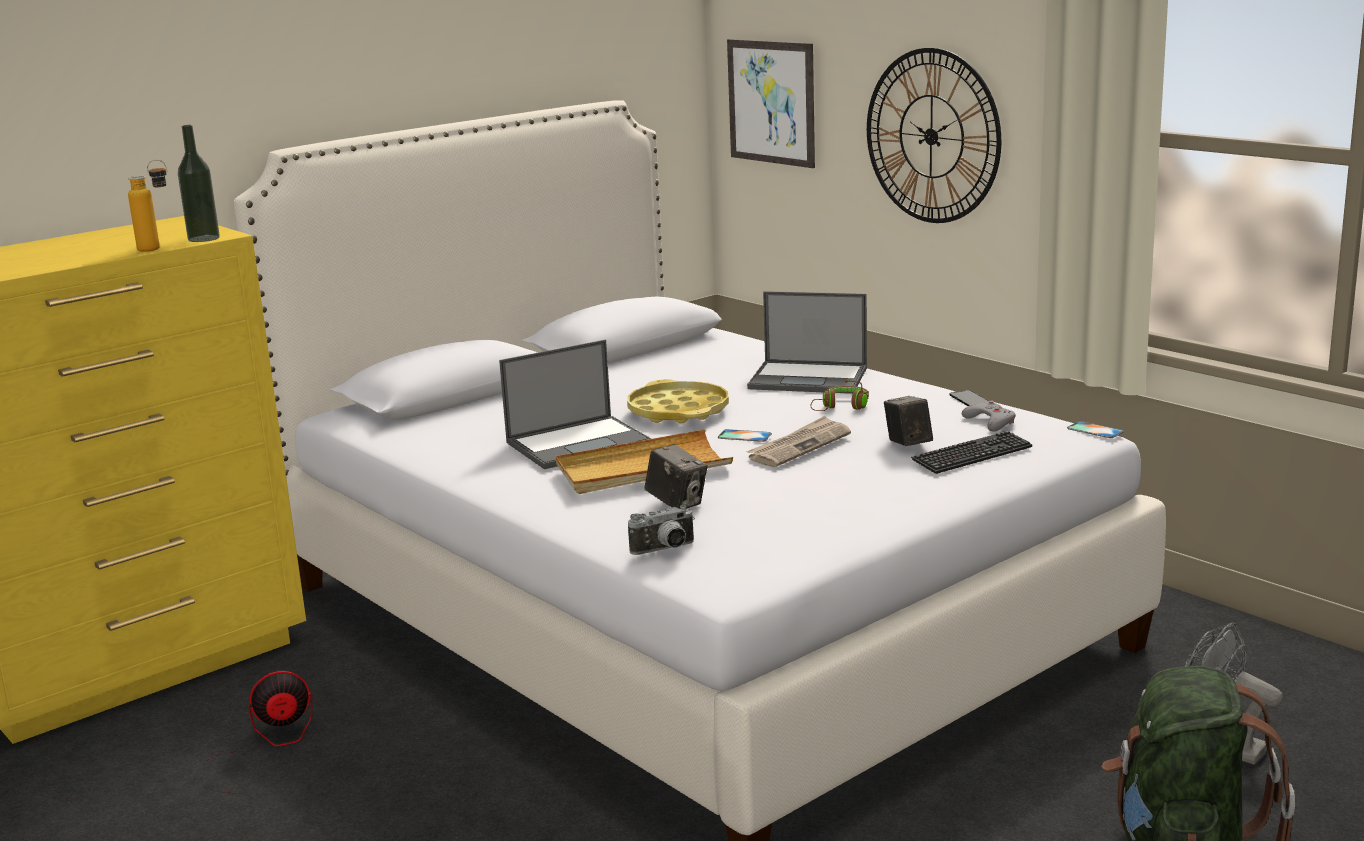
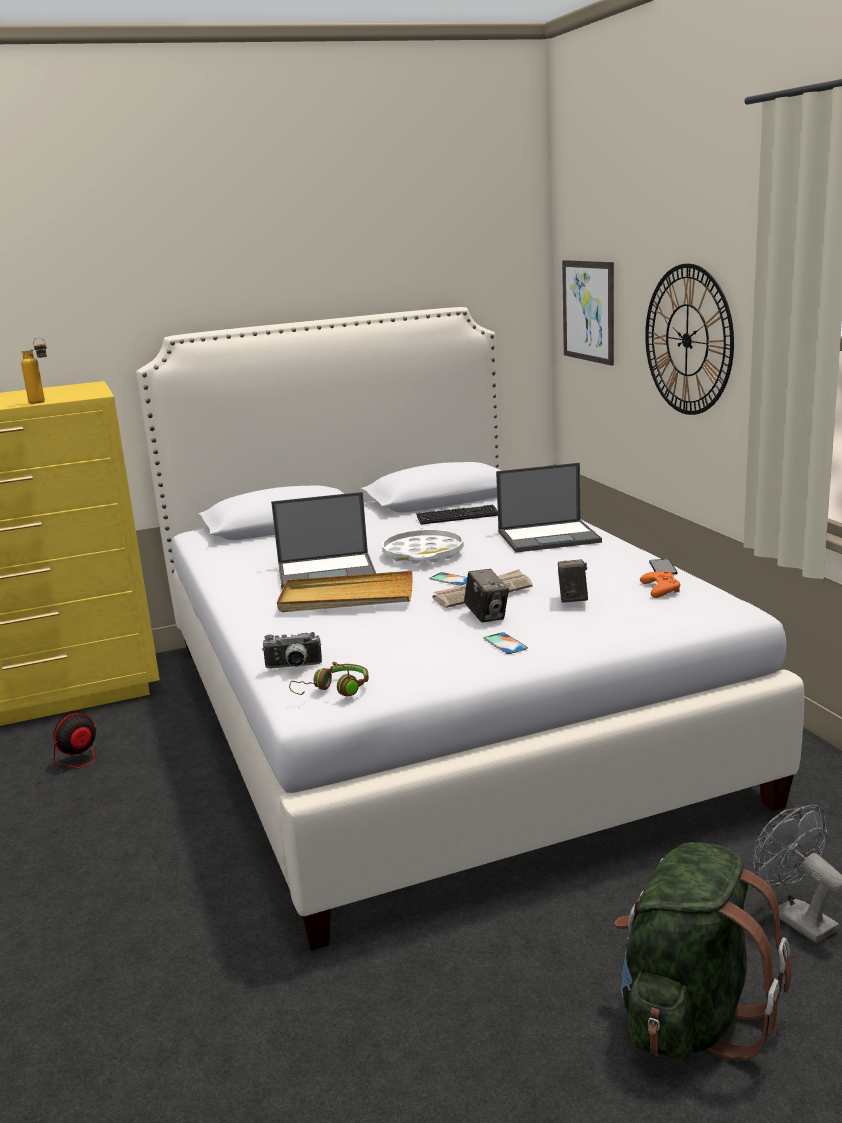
camera: 20 degrees right, 0 degrees up
(203, 238) = (81, 397): bottle -> none
(265, 750) = (73, 772): fan -> fan turned 45 degrees counterclockwise
(677, 503) = (341, 629): camera -> camera (486, 616)
(678, 411) = (423, 553): yellow tray -> white tray
(810, 378) = (550, 537): laptop -> laptop turned 45 degrees counterclockwise
(841, 407) = (550, 563): brown headphones -> brown headphones (334, 690)
(972, 455) = (615, 617): keyboard -> keyboard (457, 516)
(990, 422) = (660, 589): grey game controller -> orange game controller
(1095, 430) = (746, 606): phone -> phone (505, 643)

